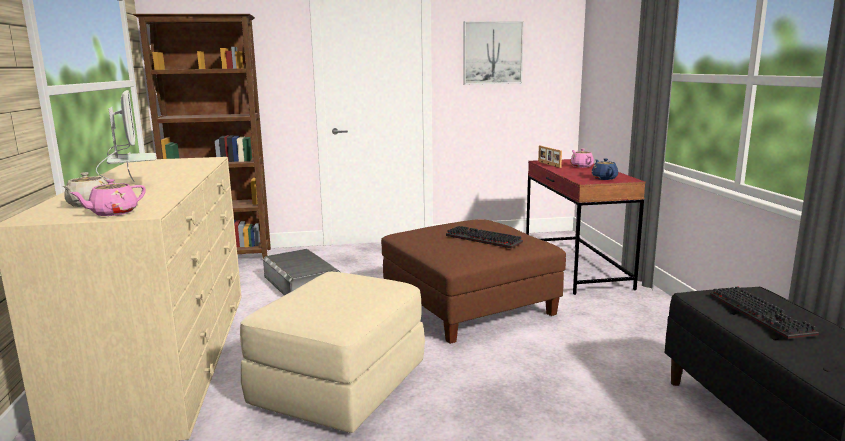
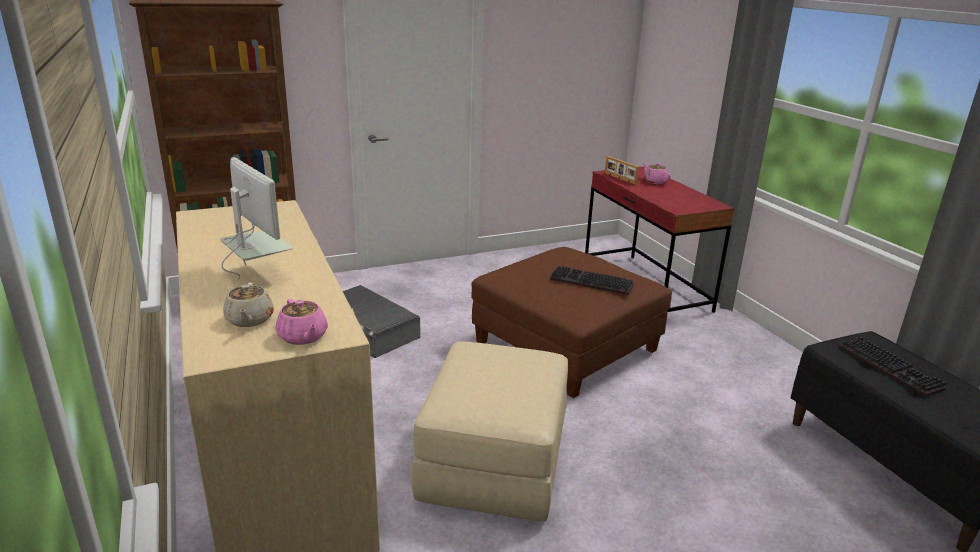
camera: 15 degrees left, 10 degrees up
(113, 213) = (303, 337): pink teapot -> pink teapot turned 60 degrees counterclockwise
(492, 53) = (548, 43): picture -> none
(604, 178) = (692, 203): blue teapot -> none

